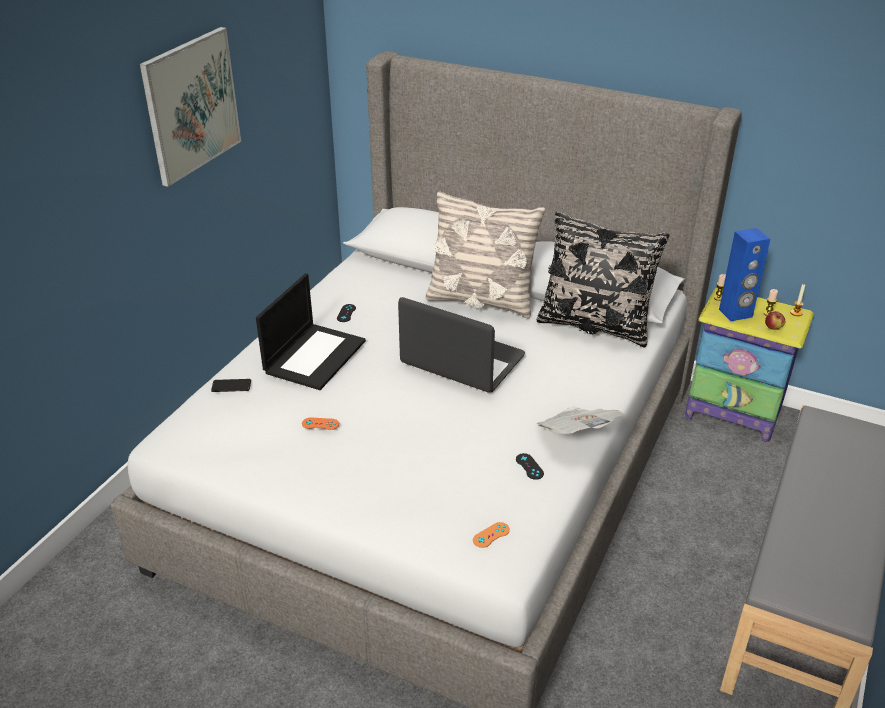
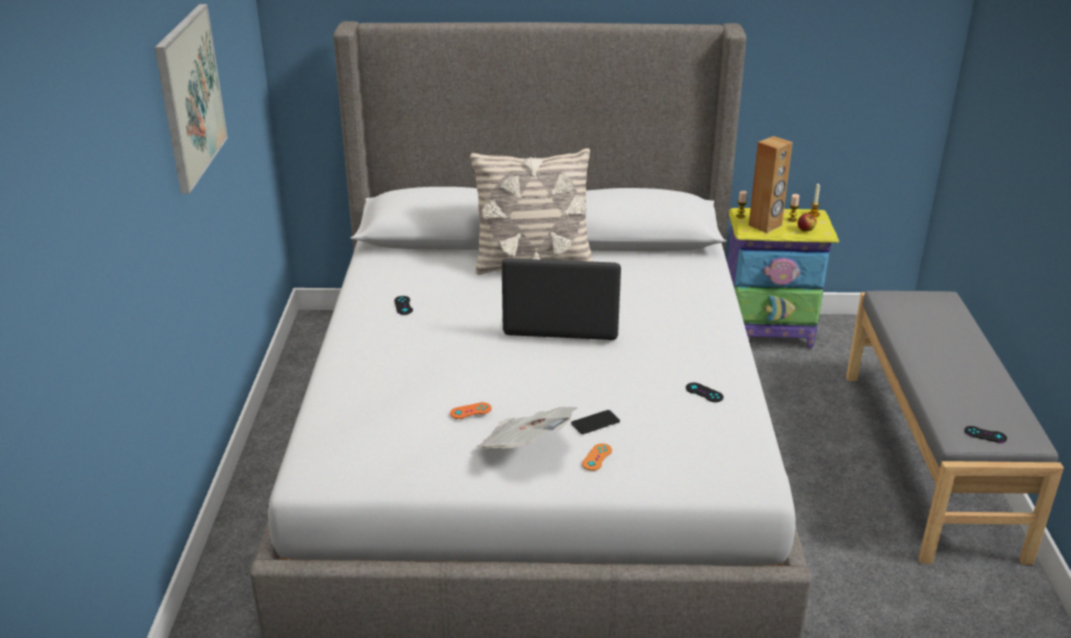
camera: 25 degrees left, 5 degrees down
(231, 386) = (338, 402): phone -> phone (595, 423)
(314, 356) = (407, 351): laptop -> none
(491, 535) = (720, 459): orange game controller -> orange game controller (597, 457)
(577, 436) = (724, 356): newspaper -> newspaper (526, 449)
(594, 327) = (659, 262): black pillow -> none
(735, 313) = (765, 225): blue speaker -> brown speaker
(806, 592) = (985, 434): none -> black game controller

